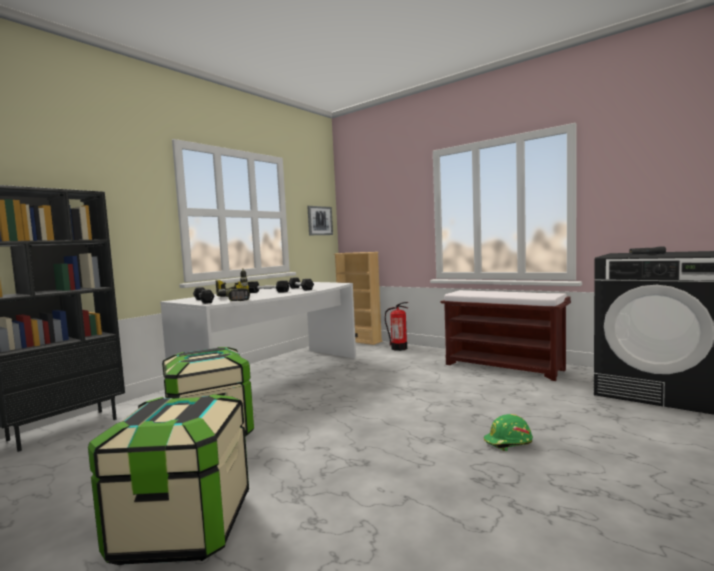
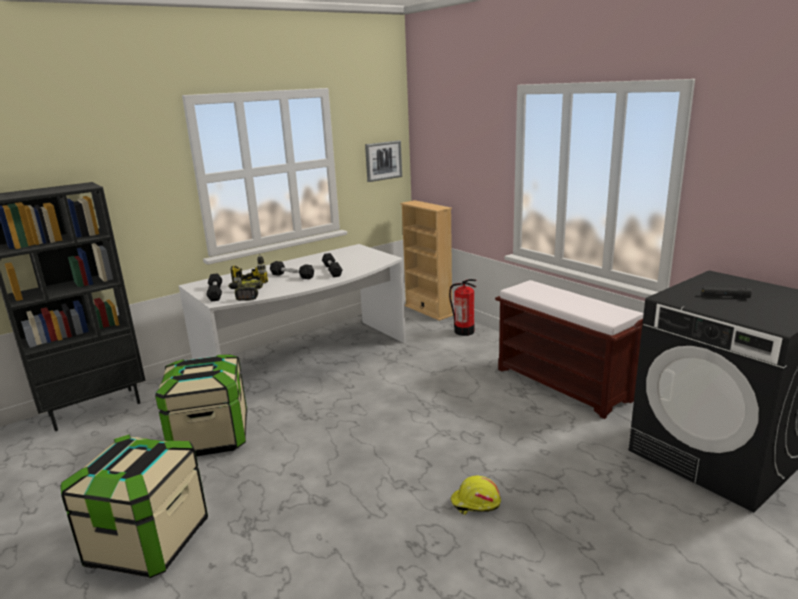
camera: 15 degrees right, 15 degrees up
(508, 442) = (475, 503): green hard hat -> yellow hard hat

